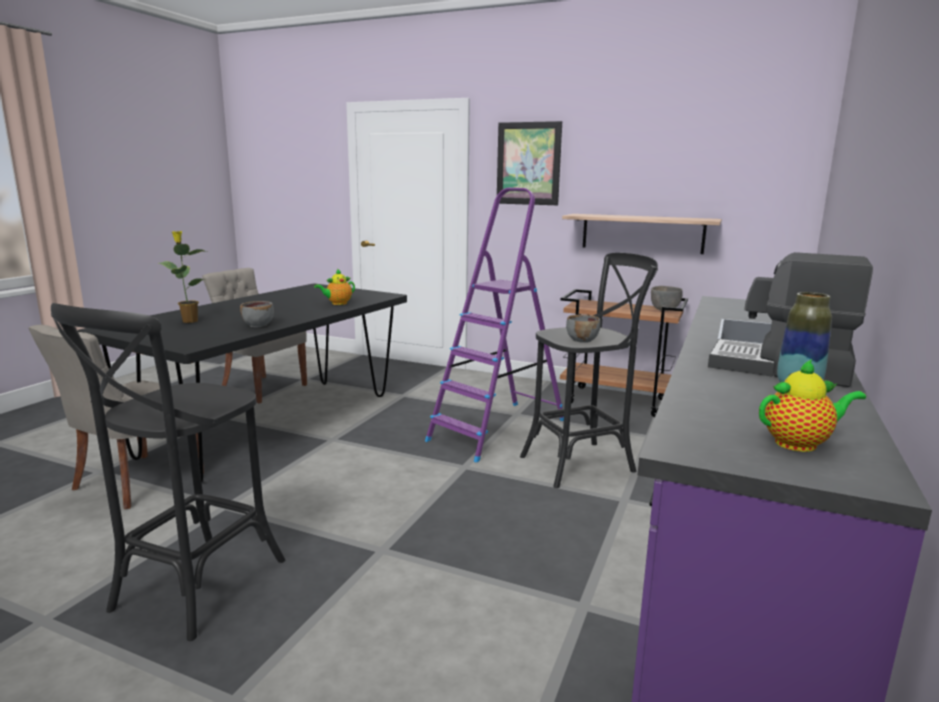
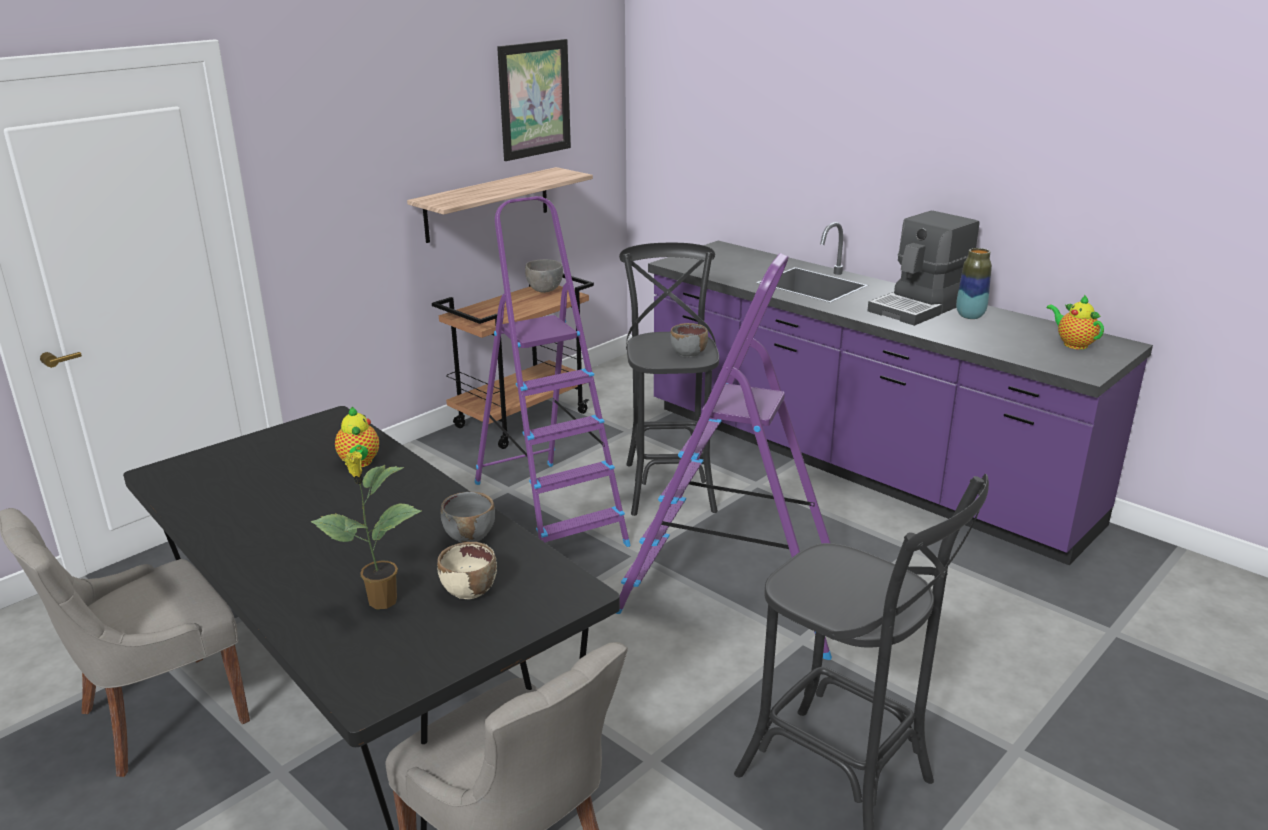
camera: 70 degrees left, 10 degrees up
(198, 330) = (469, 590): none -> beige bowl
(417, 511) = (730, 605): none -> purple step ladder
(528, 163) = (336, 139): picture -> picture (534, 99)
(800, 444) = (1073, 344): teapot -> teapot turned 45 degrees counterclockwise

